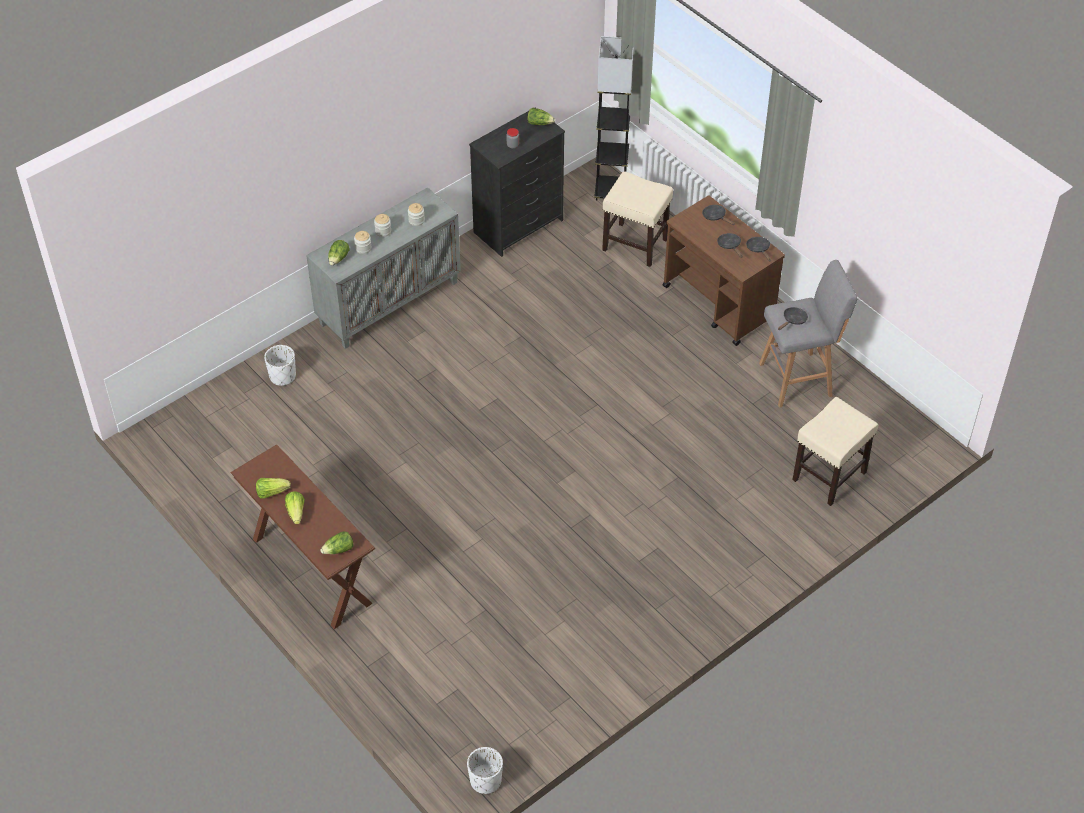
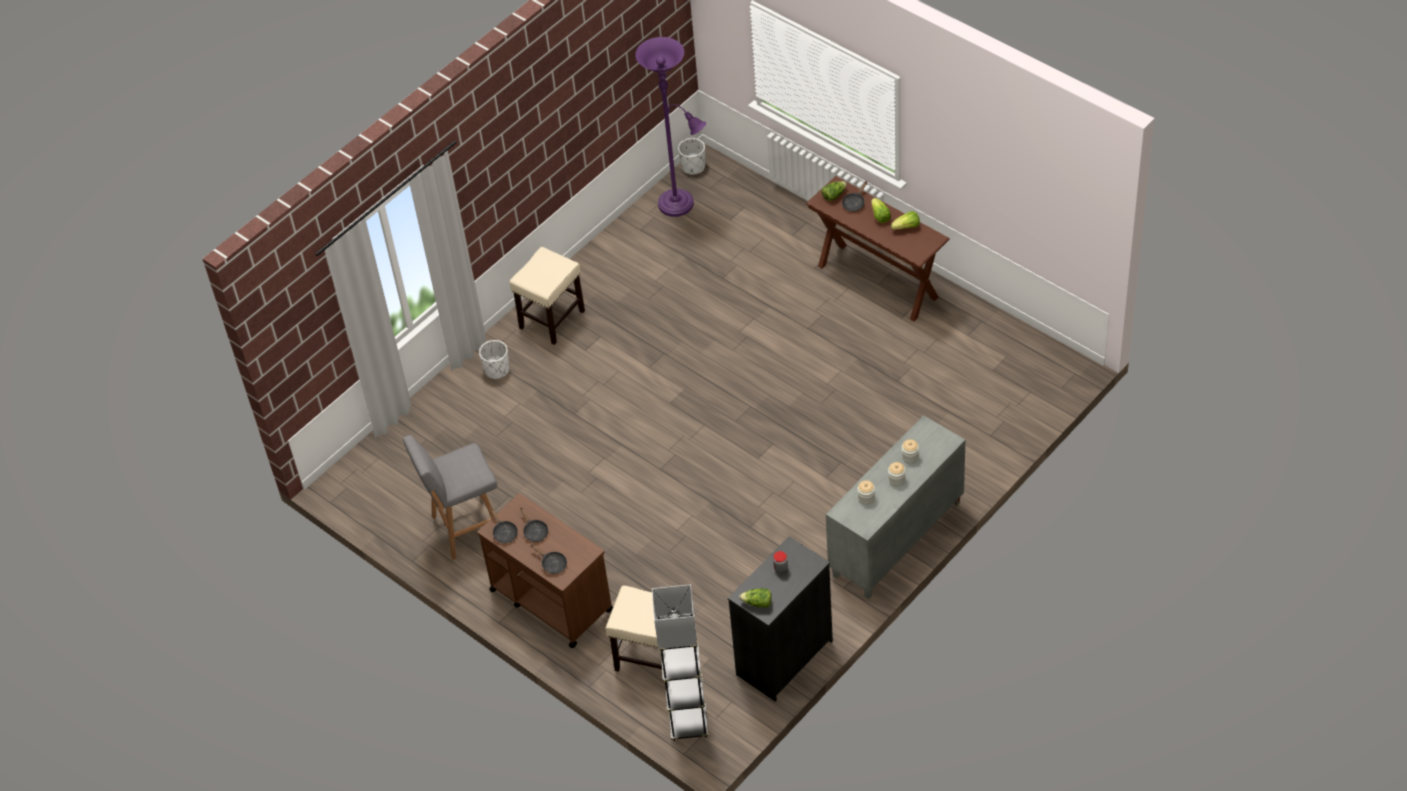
camera: 175 degrees right, 0 degrees up
(282, 376) = (974, 443): white planter -> white planter (497, 370)
(338, 258) = (931, 441): lettuce -> none
(514, 723) = (680, 205): none -> purple floor lamp
(793, 320) = (467, 465): black frying pan -> black frying pan (854, 203)
(829, 476) = (435, 437): beige stool -> beige stool (552, 319)

